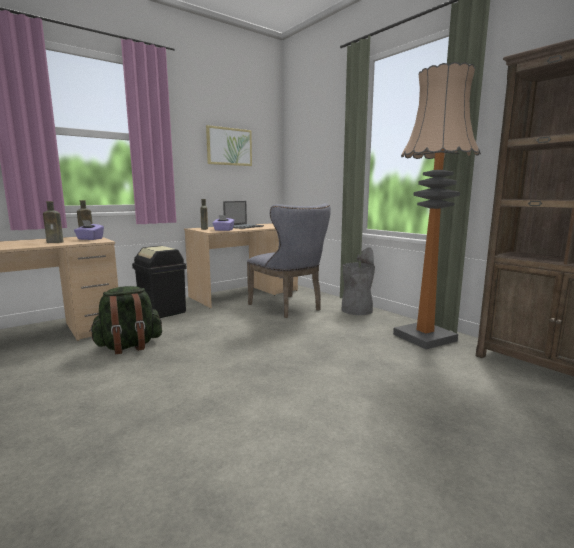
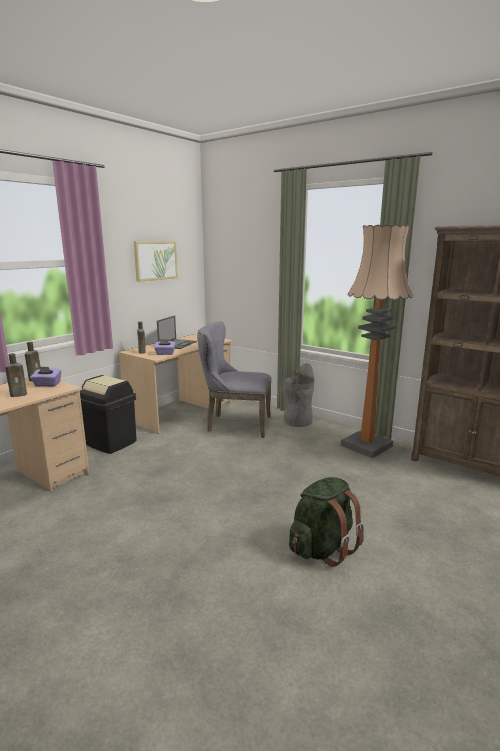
camera: 15 degrees left, 5 degrees up
(129, 346) = (110, 490): green backpack -> green backpack (322, 548)
(289, 307) = (234, 424): grey chair -> grey chair turned 150 degrees clockwise

